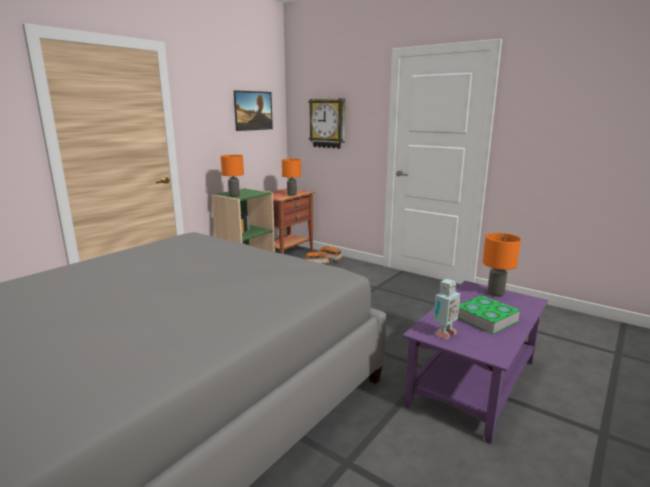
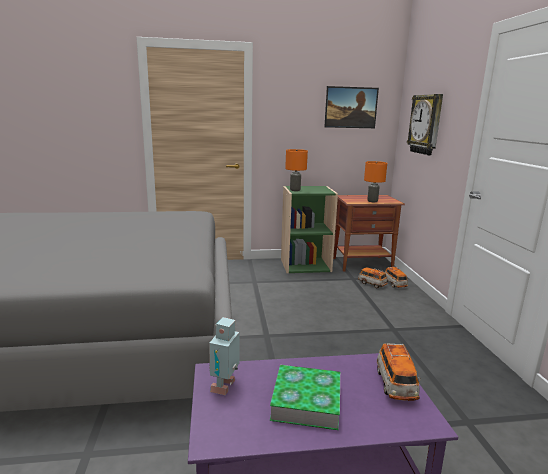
camera: 45 degrees right, 0 degrees up
(443, 334) = (225, 386): toy robot -> toy robot turned 105 degrees clockwise
(495, 293) = (395, 385): orange table lamp -> toy car

